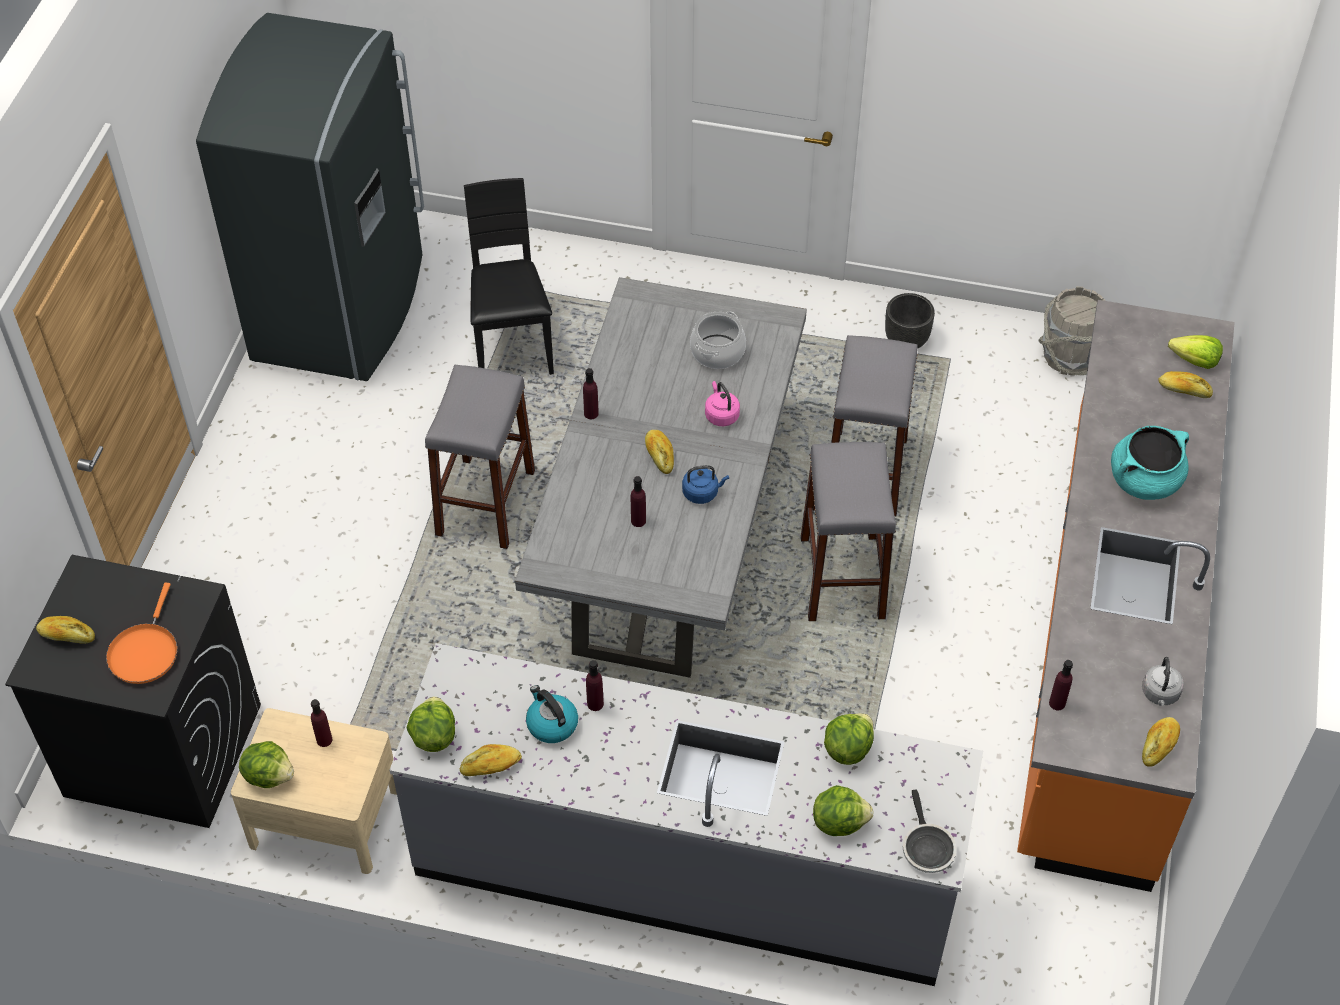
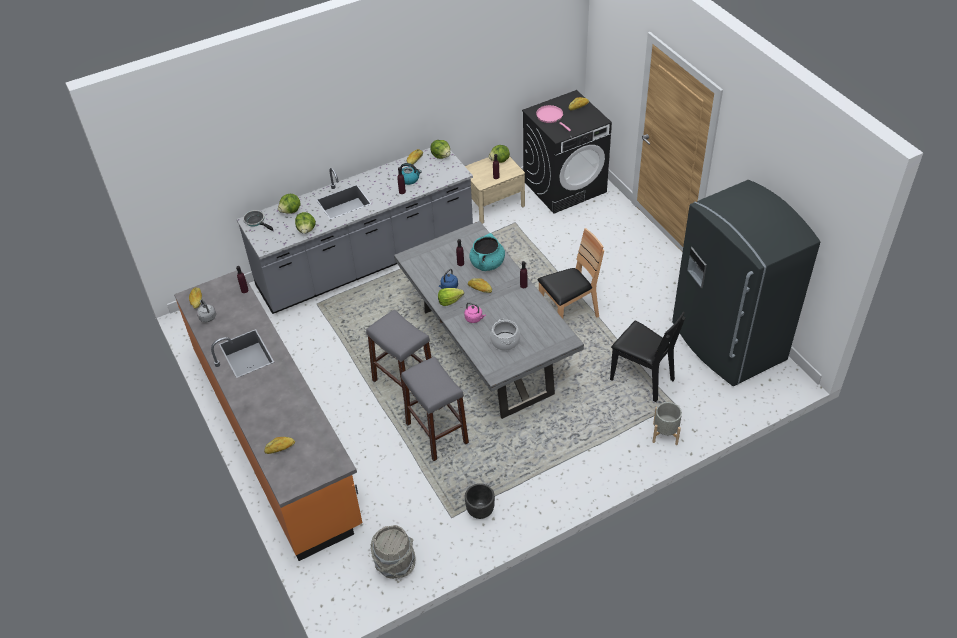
camera: 140 degrees right, 5 degrees down
(145, 651) = (551, 117): orange frying pan -> pink frying pan
(485, 502) = (568, 315): grey stool -> brown chair
(577, 267) = (665, 433): none -> grey planter
(1144, 481) = (269, 393): turquoise cooking pot -> turquoise cooking pot (487, 264)
(1194, 361) = (285, 467): lettuce -> lettuce (449, 301)

